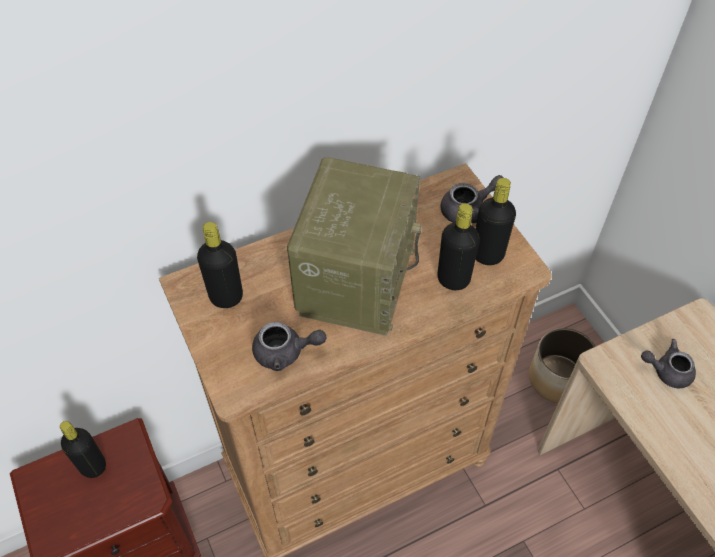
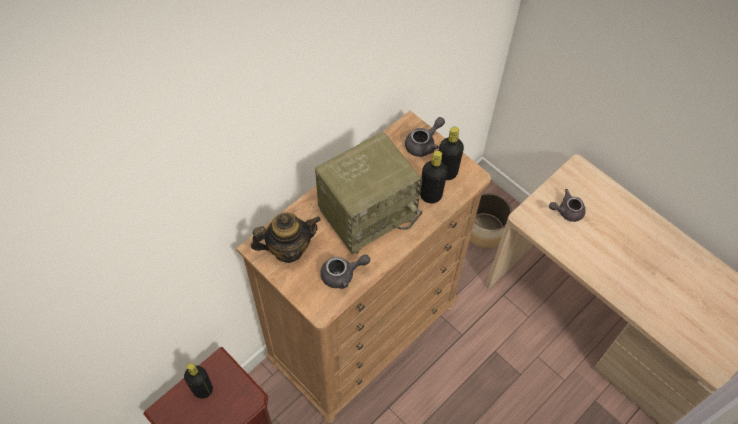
camera: 20 degrees left, 5 degrees up
(226, 297) = (288, 248): black bottle -> teapot
(355, 278) = (368, 212): radio -> radio turned 60 degrees clockwise

